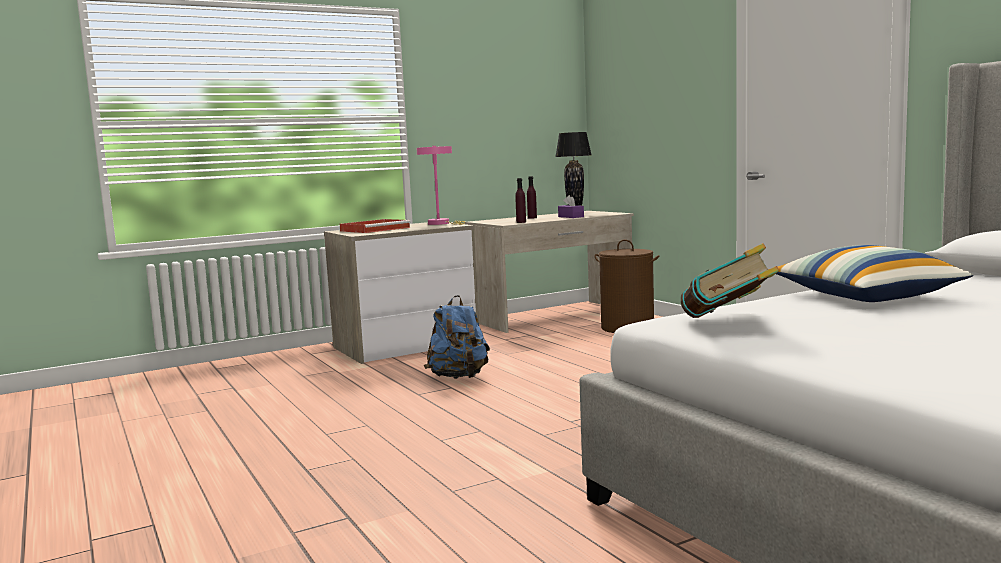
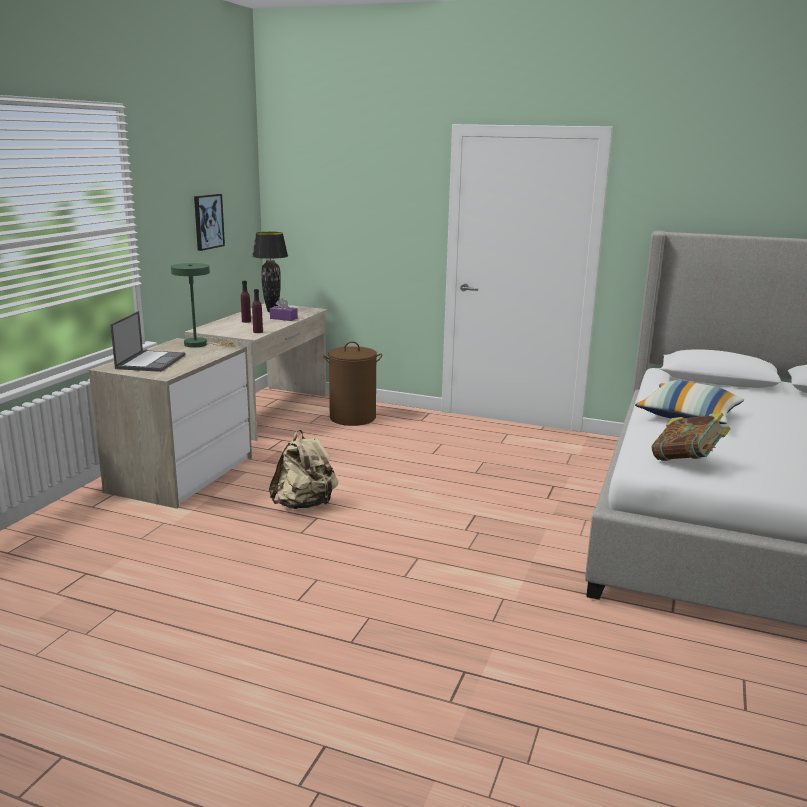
camera: 40 degrees left, 10 degrees up
(376, 229) = (151, 361): red tray -> laptop
(441, 223) = (200, 344): pink table lamp -> green table lamp
(459, 377) = (305, 504): blue backpack -> beige backpack
(505, 120) = (208, 221): none -> picture

